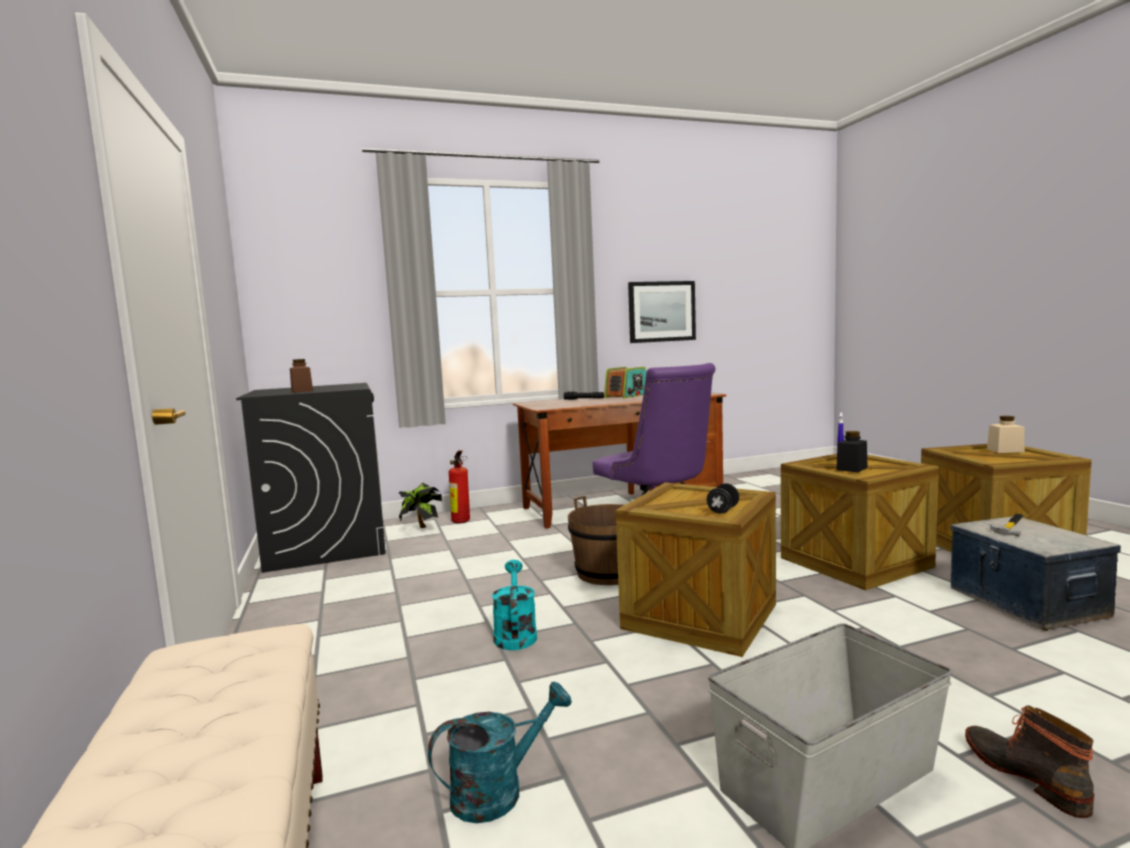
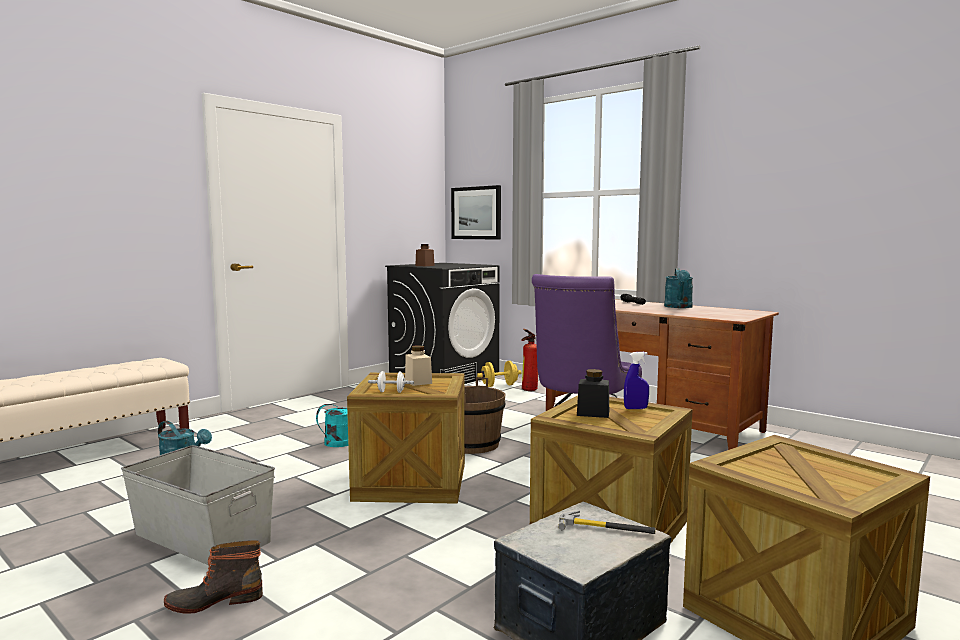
camera: 60 degrees right, 0 degrees up
(421, 529) = (499, 385): potted plant -> yellow dumbbell
(627, 395) = (679, 307): radio -> turquoise watering can
(661, 311) = (780, 213): picture -> picture (476, 213)
(723, 510) = (391, 392): black dumbbell -> white dumbbell
(1005, 450) = (843, 473): beige jar -> beige jar (418, 382)
(1026, 775) = (215, 600): boot -> boot turned 150 degrees counterclockwise

